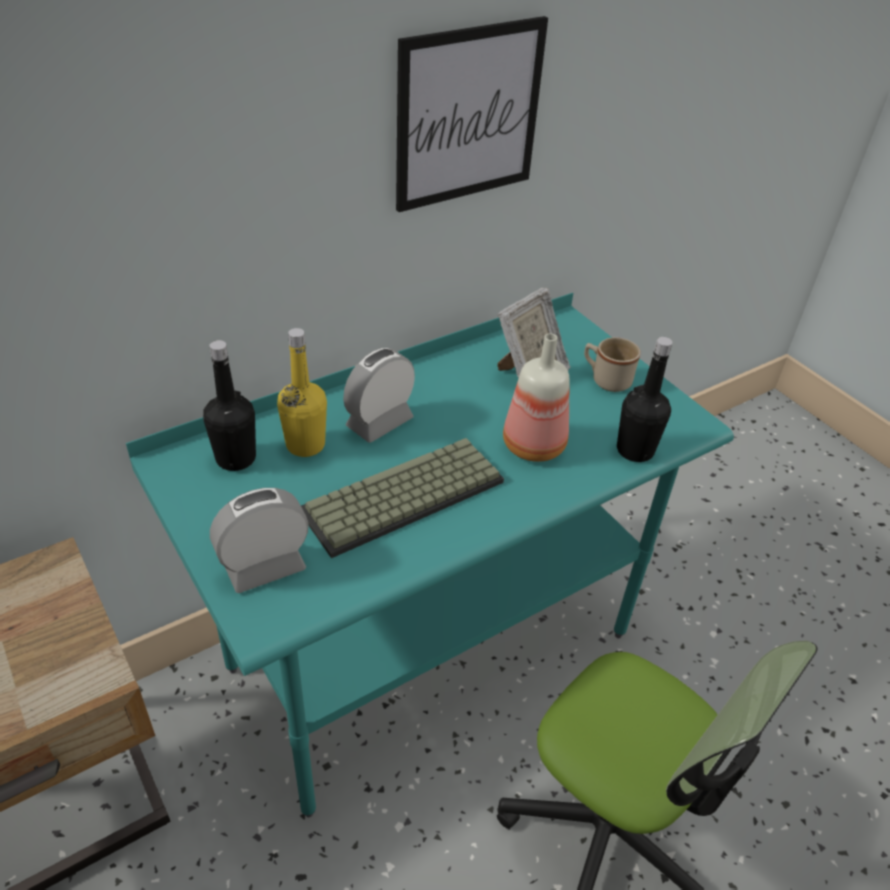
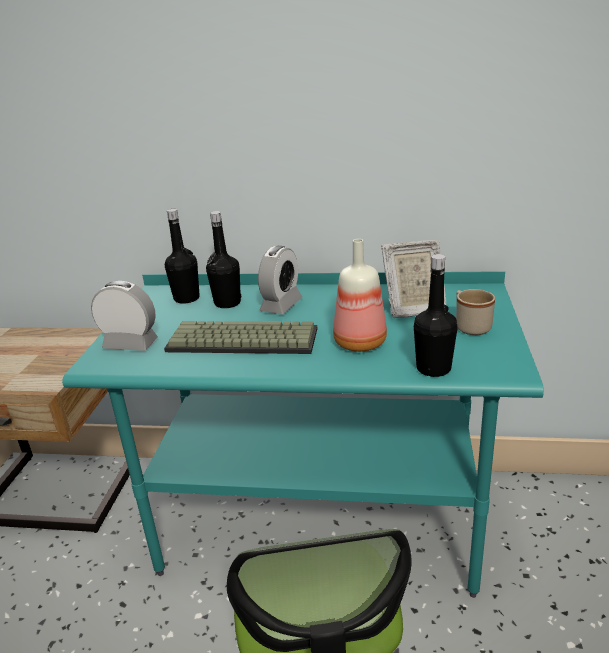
camera: 45 degrees right, 15 degrees down
(305, 445) = (227, 303): yellow bottle -> black bottle
(379, 422) = (281, 305): alarm clock -> alarm clock turned 120 degrees clockwise
(468, 115) = (390, 98): picture -> none

